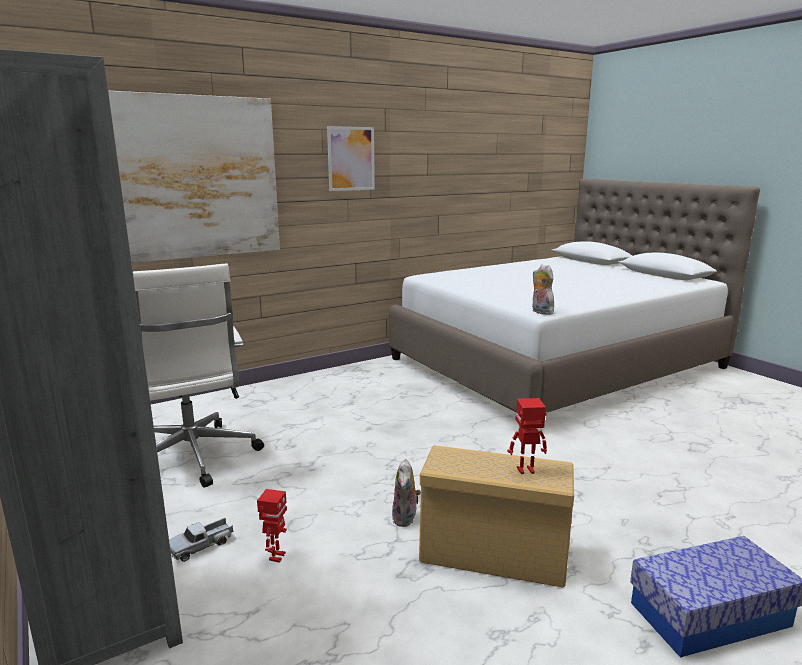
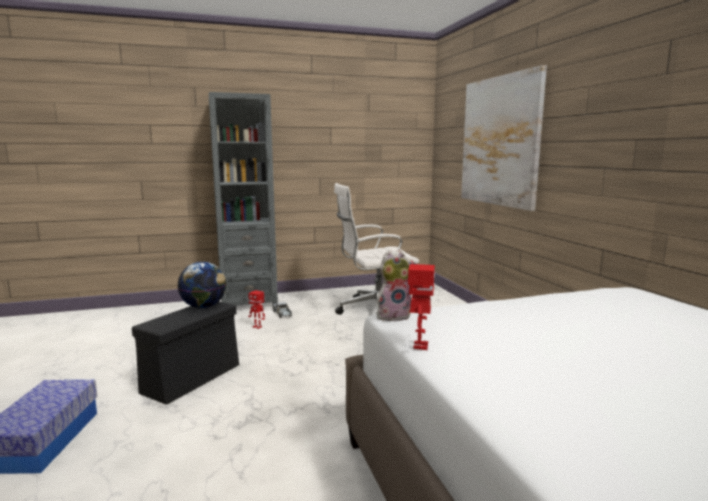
camera: 105 degrees right, 5 degrees down
(351, 158) = (612, 117): picture -> none
(406, 518) = (257, 359): plush toy -> none
(459, 464) = (204, 307): none -> globe
(490, 556) = (193, 378): beige storage box -> black storage box
(526, 471) = (171, 320): toy robot -> toy robot (419, 346)

